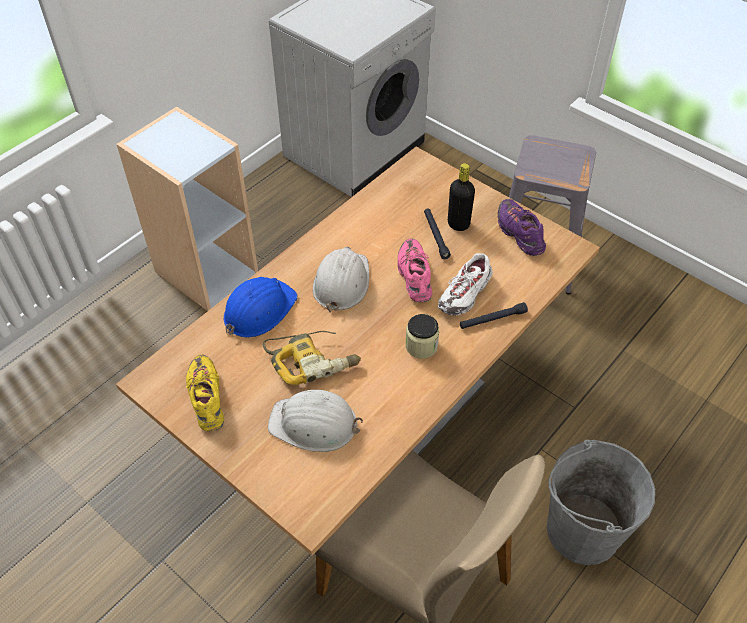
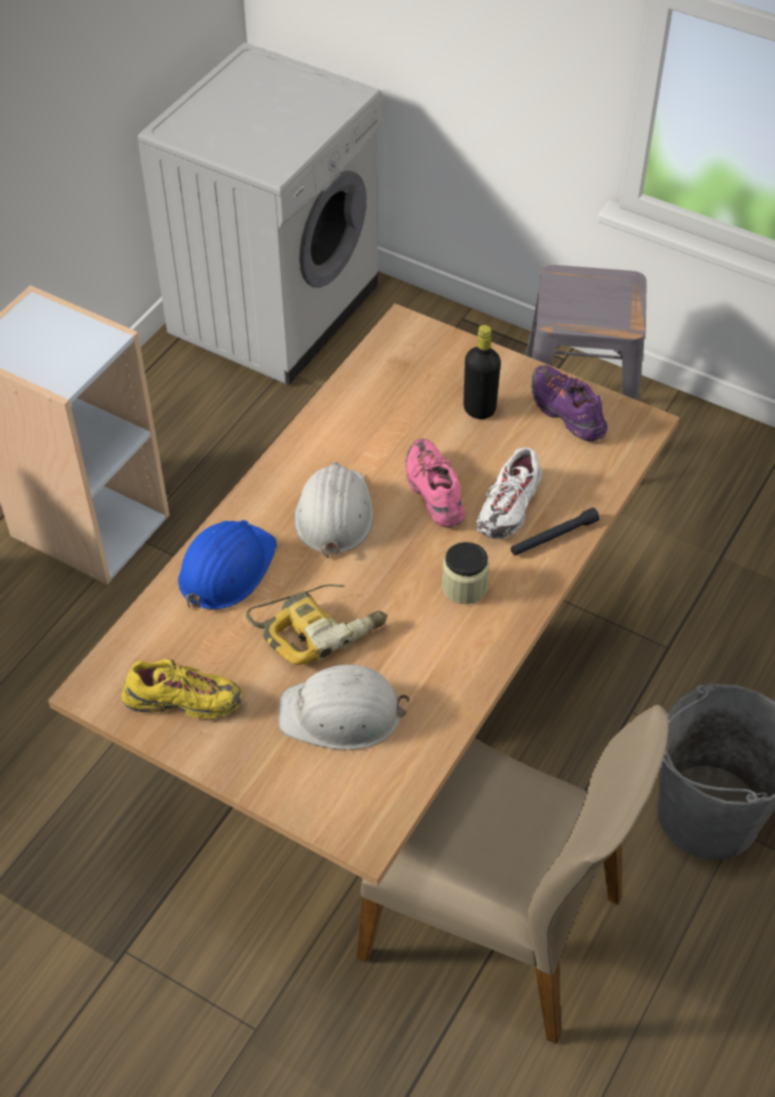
camera: 10 degrees left, 0 degrees up
(206, 398) = (183, 701): yellow shoe -> yellow shoe turned 120 degrees clockwise
(435, 236) = (451, 430): black flashlight -> none

